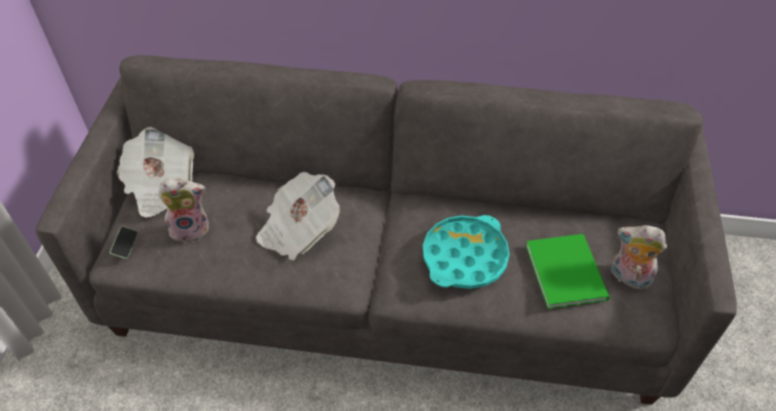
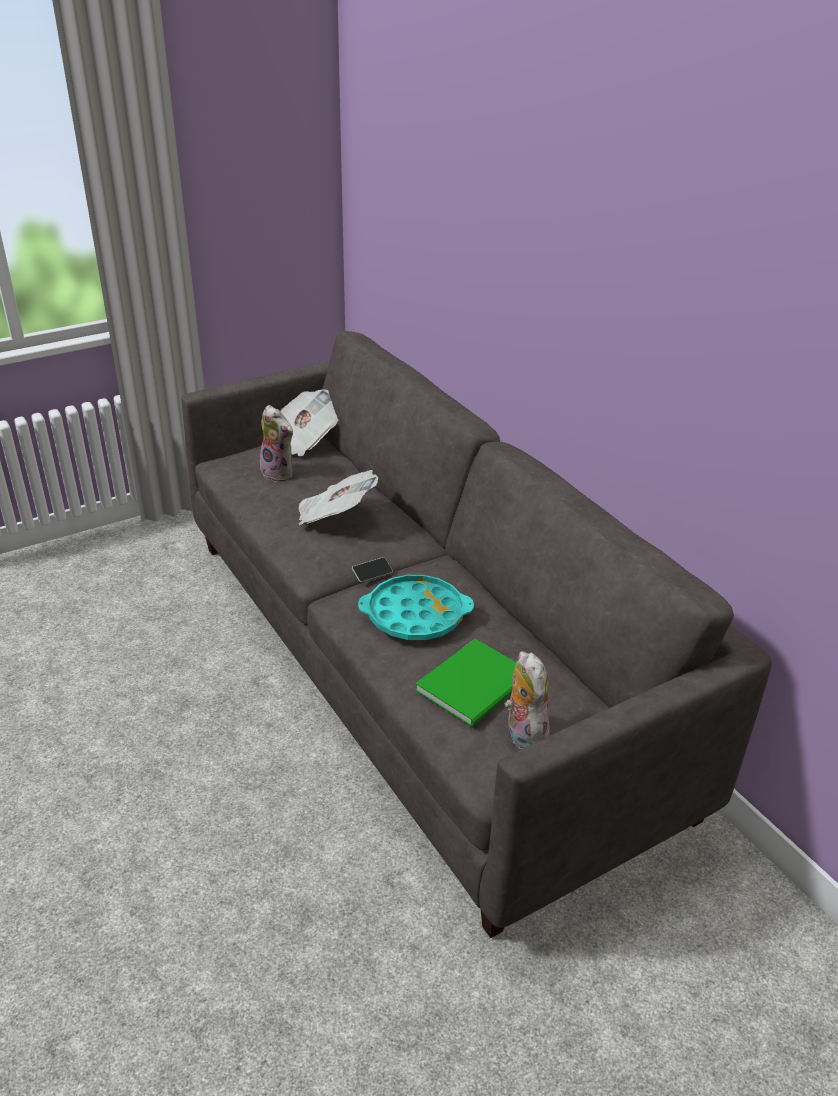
camera: 50 degrees right, 15 degrees down
(125, 245) = (235, 458): phone -> phone (372, 574)

